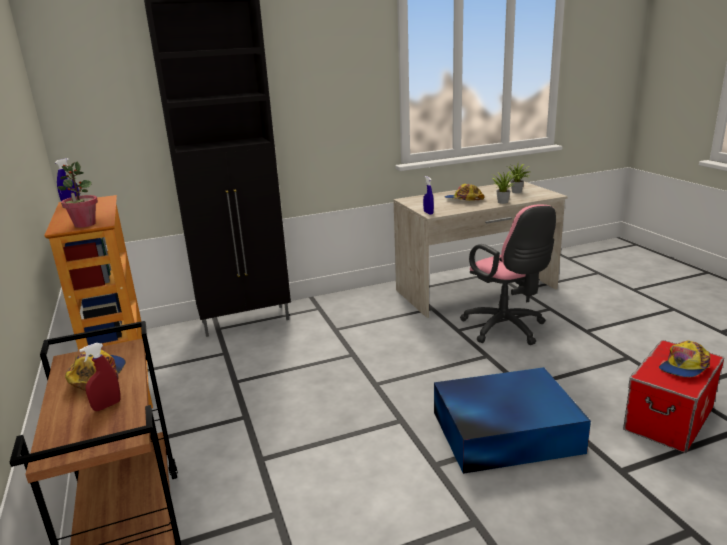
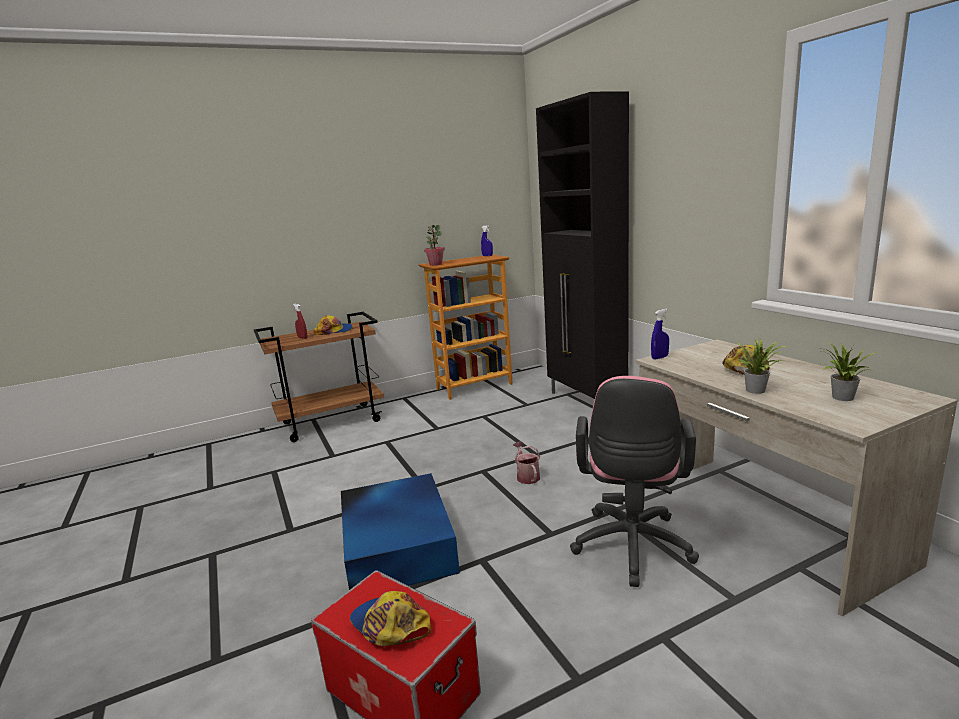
camera: 85 degrees right, 5 degrees down
(394, 361) = (527, 476): none -> watering can
(506, 329) = (632, 550): pink office chair -> pink office chair turned 45 degrees counterclockwise

